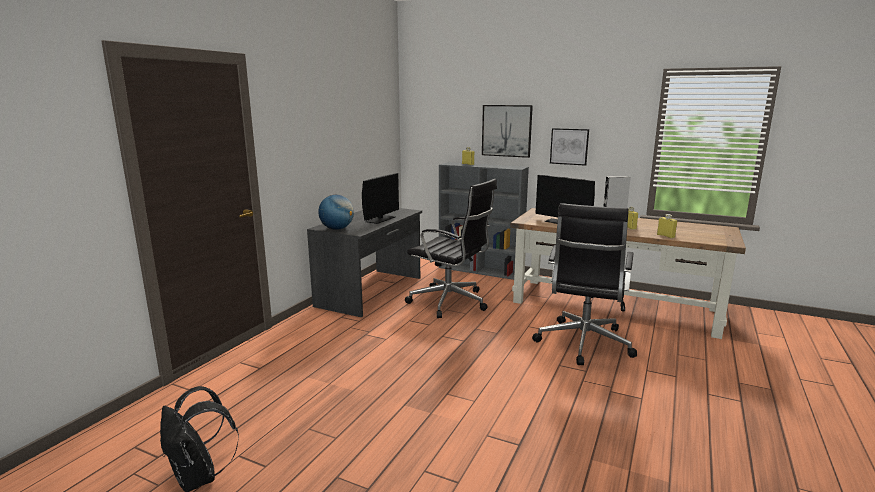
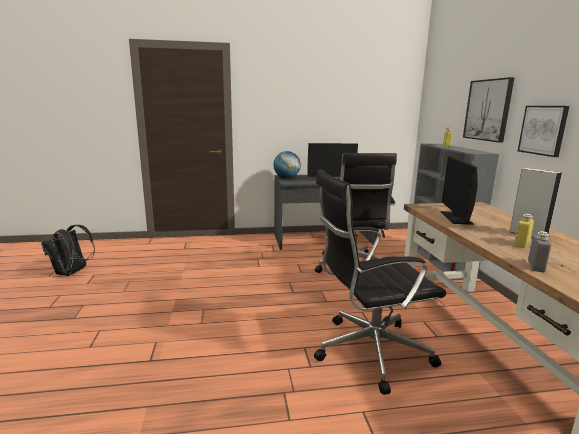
camera: 55 degrees right, 0 degrees up
(665, 236) = (536, 266): yellow bottle -> grey bottle

